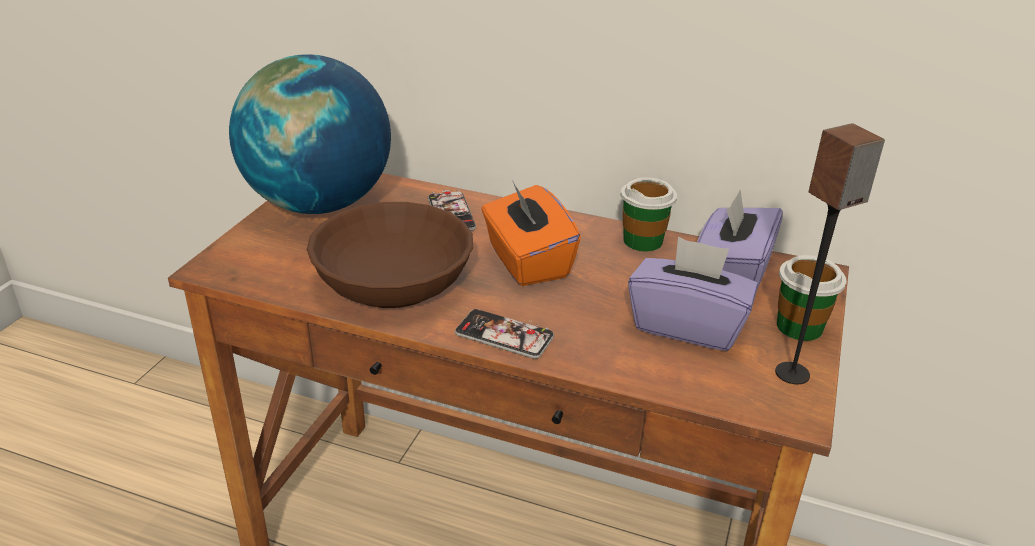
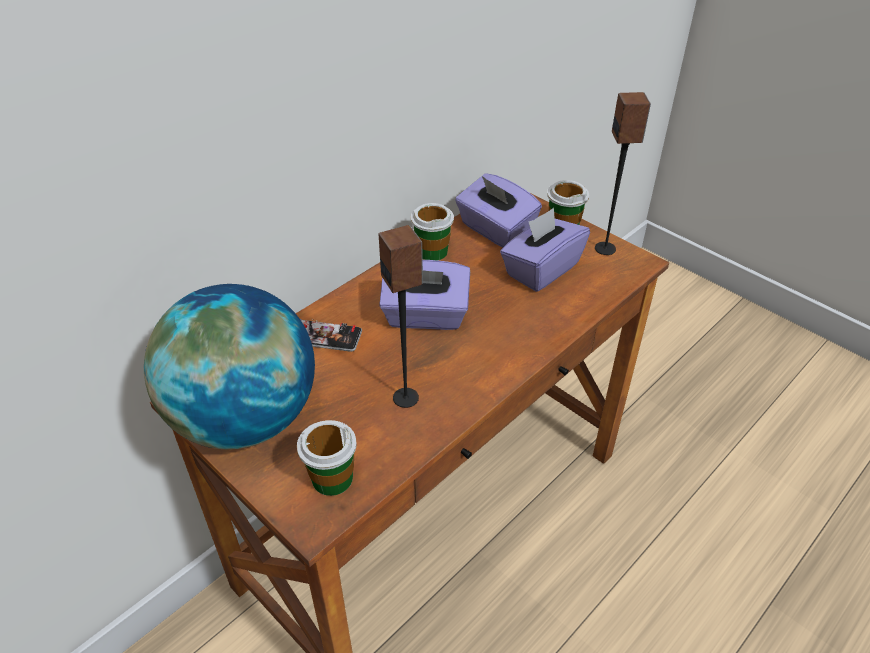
camera: 65 degrees left, 10 degrees up
(266, 264) = (332, 478): none -> cup
(393, 279) = (406, 397): brown bowl -> speaker
(504, 335) = (512, 356): phone -> none
(526, 262) = (425, 316): orange tissue box -> purple tissue box

